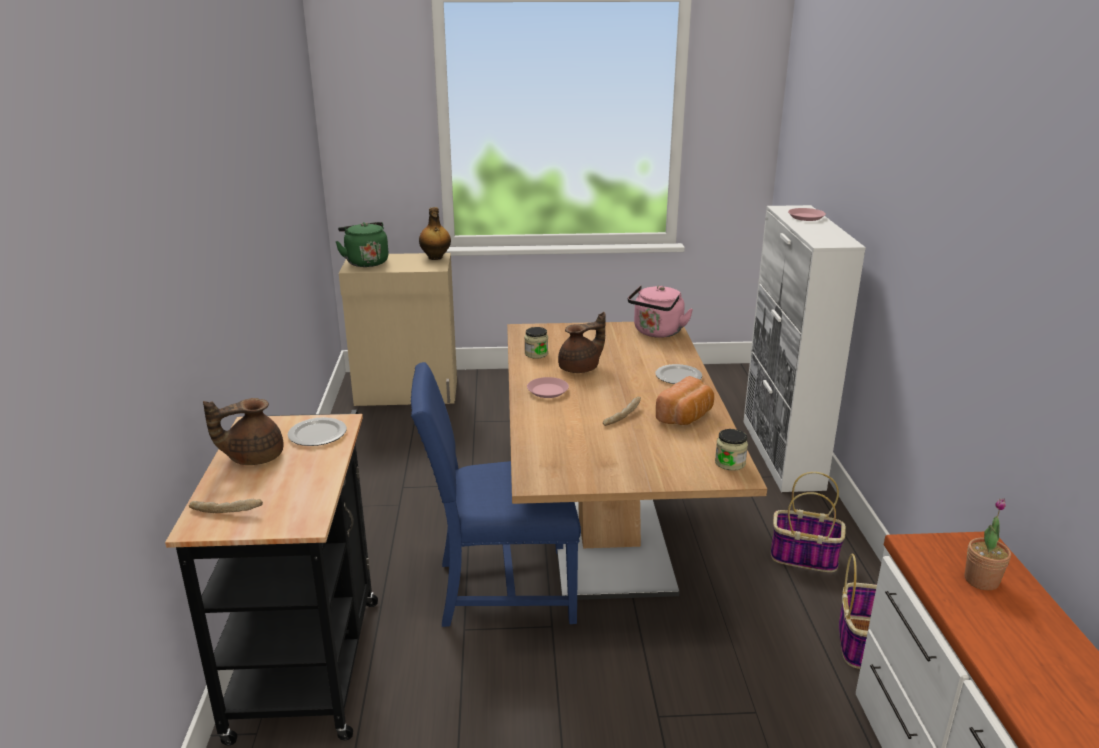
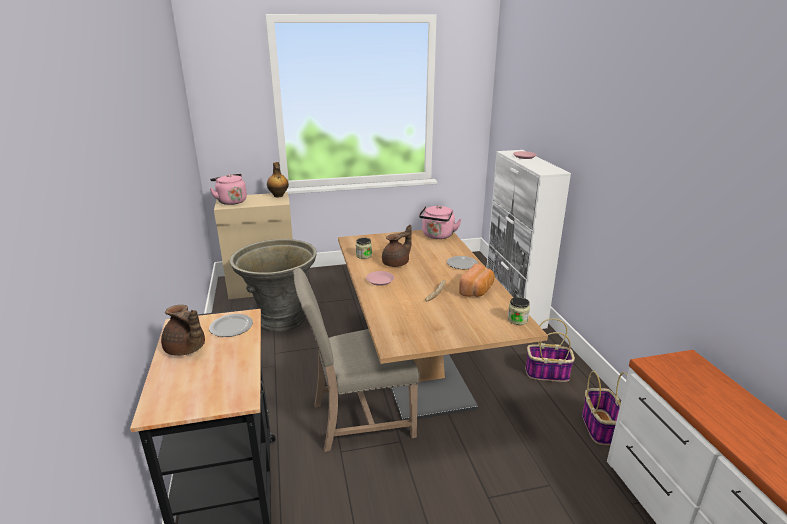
camera: 10 degrees left, 0 degrees up
(226, 511) = (175, 395): bread -> none
(253, 457) = (186, 349): brown teapot -> brown teapot turned 105 degrees counterclockwise
(366, 262) = (231, 201): green kettle -> pink kettle
(421, 441) = (280, 319): none -> grey planter
(500, 589) = (359, 419): blue chair -> beige chair
(981, 580) = (701, 384): potted plant -> none

